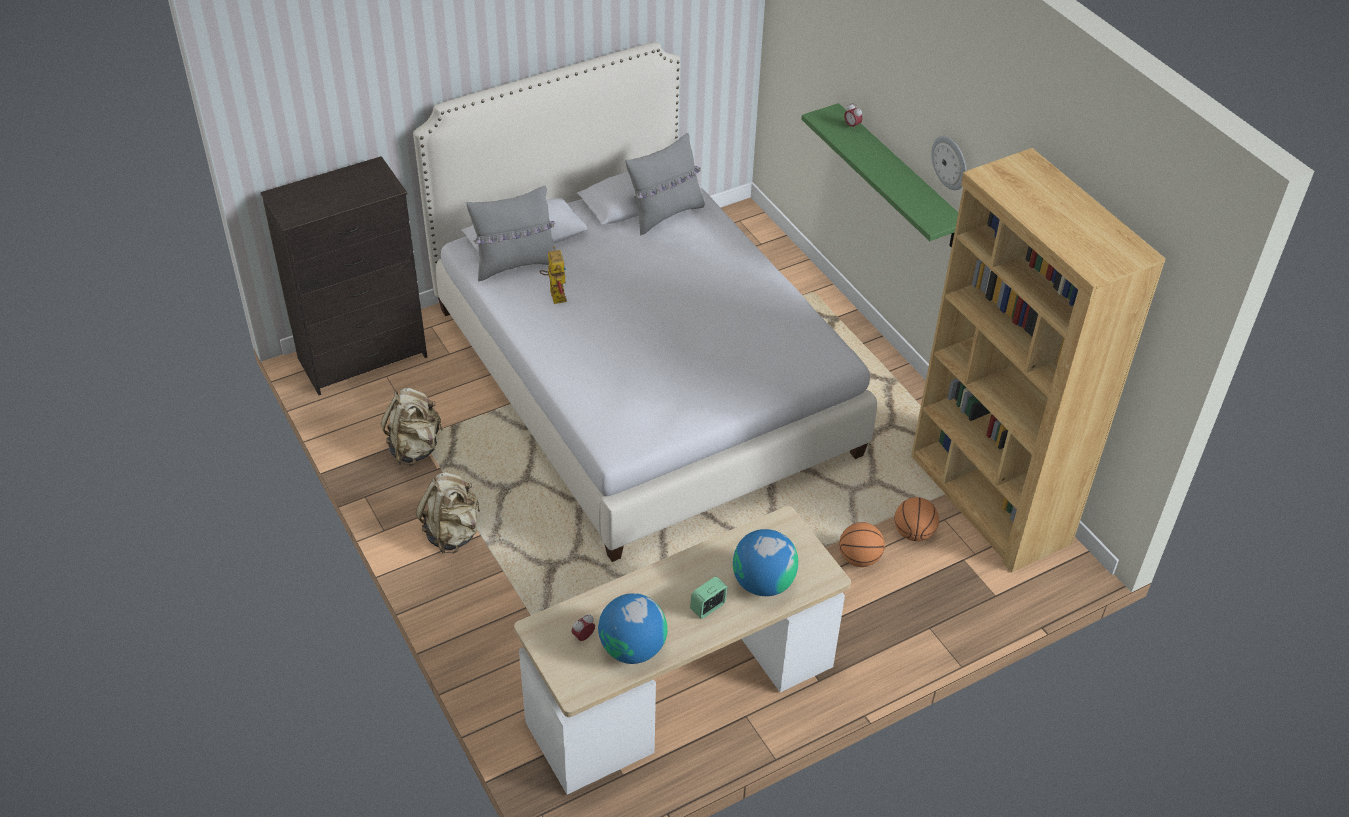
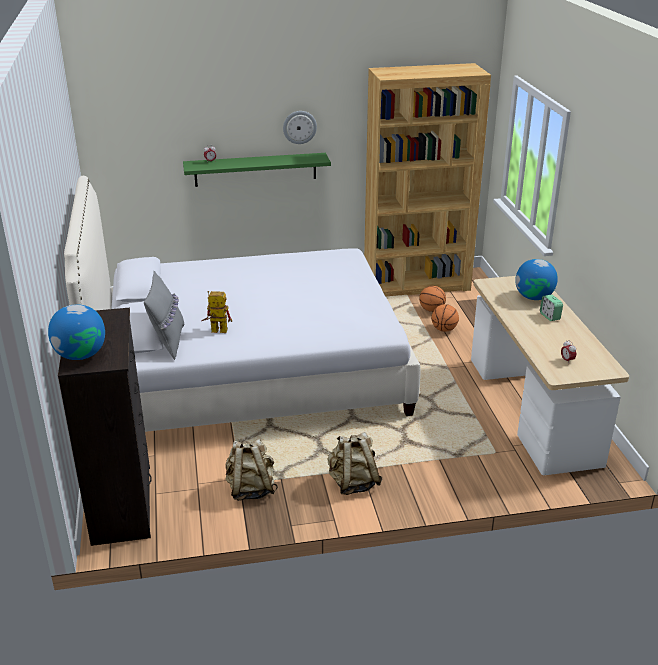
camera: 70 degrees left, 15 degrees down
(632, 648) = (579, 345): globe -> globe (81, 355)
(665, 214) = (164, 279): grey pillow -> none

